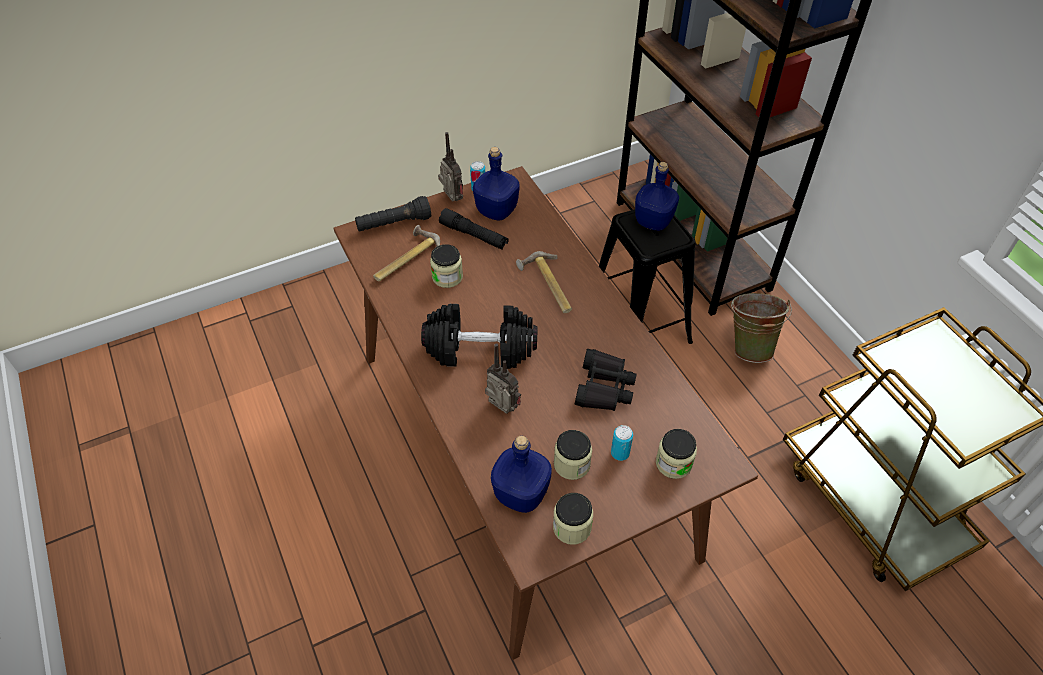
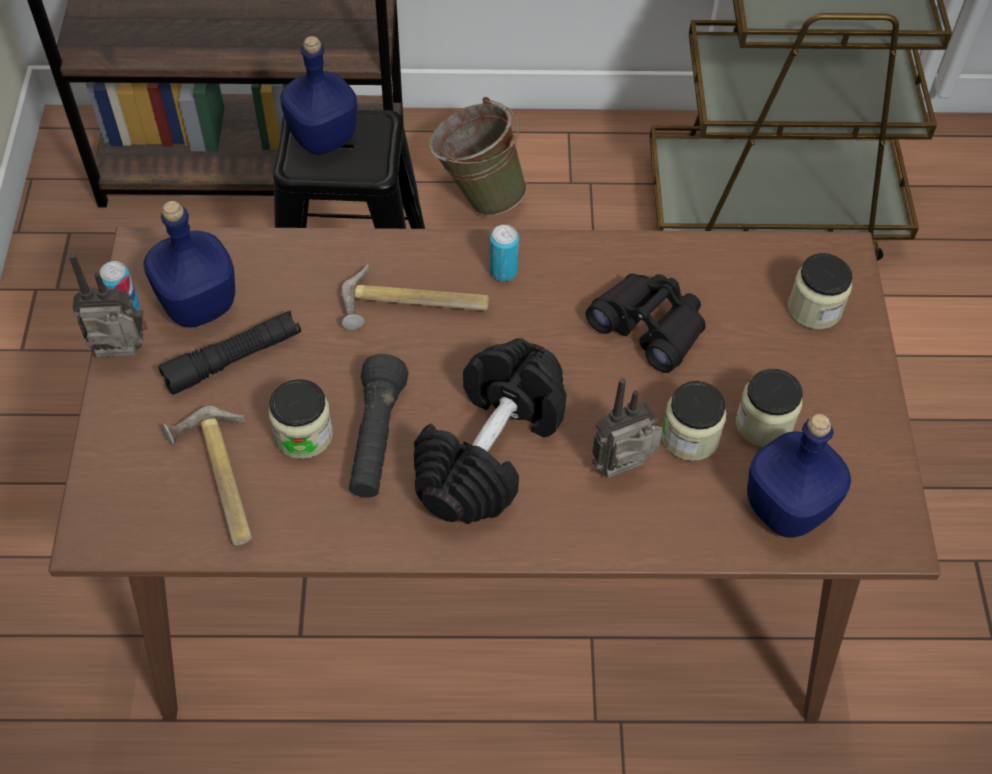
camera: 65 degrees left, 5 degrees up
(394, 224) = (116, 467): black flashlight -> black flashlight (376, 438)
(572, 527) = (866, 469): jar -> jar (689, 437)
(620, 453) = (771, 359): can -> can (503, 271)

